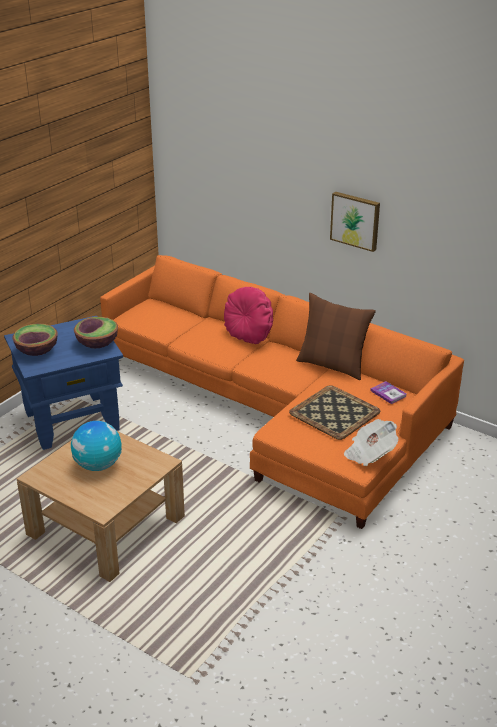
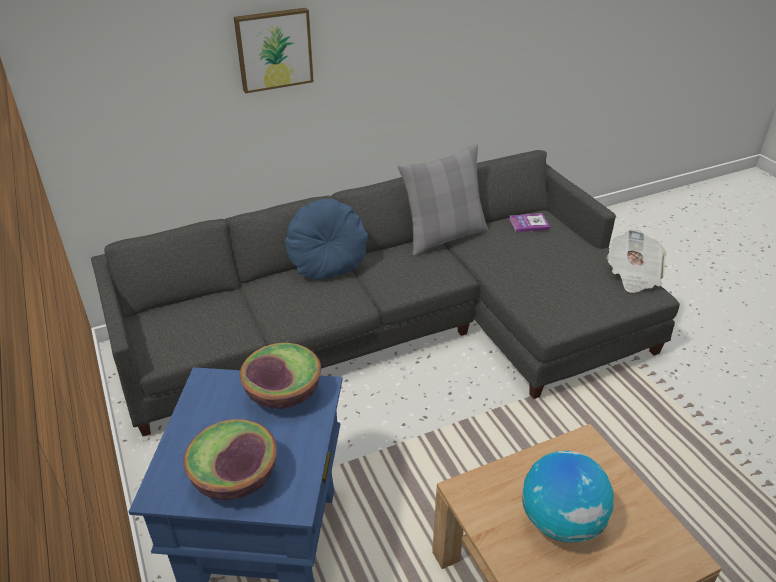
camera: 60 degrees left, 5 degrees up
(248, 337) = (328, 270): pink pillow -> blue pillow
(279, 407) = (403, 324): orange sofa -> grey sofa
(332, 365) = (444, 237): brown pillow -> grey pillow
(334, 413) = (545, 268): tray -> none
(355, 220) = (400, 50): picture -> picture (273, 49)

